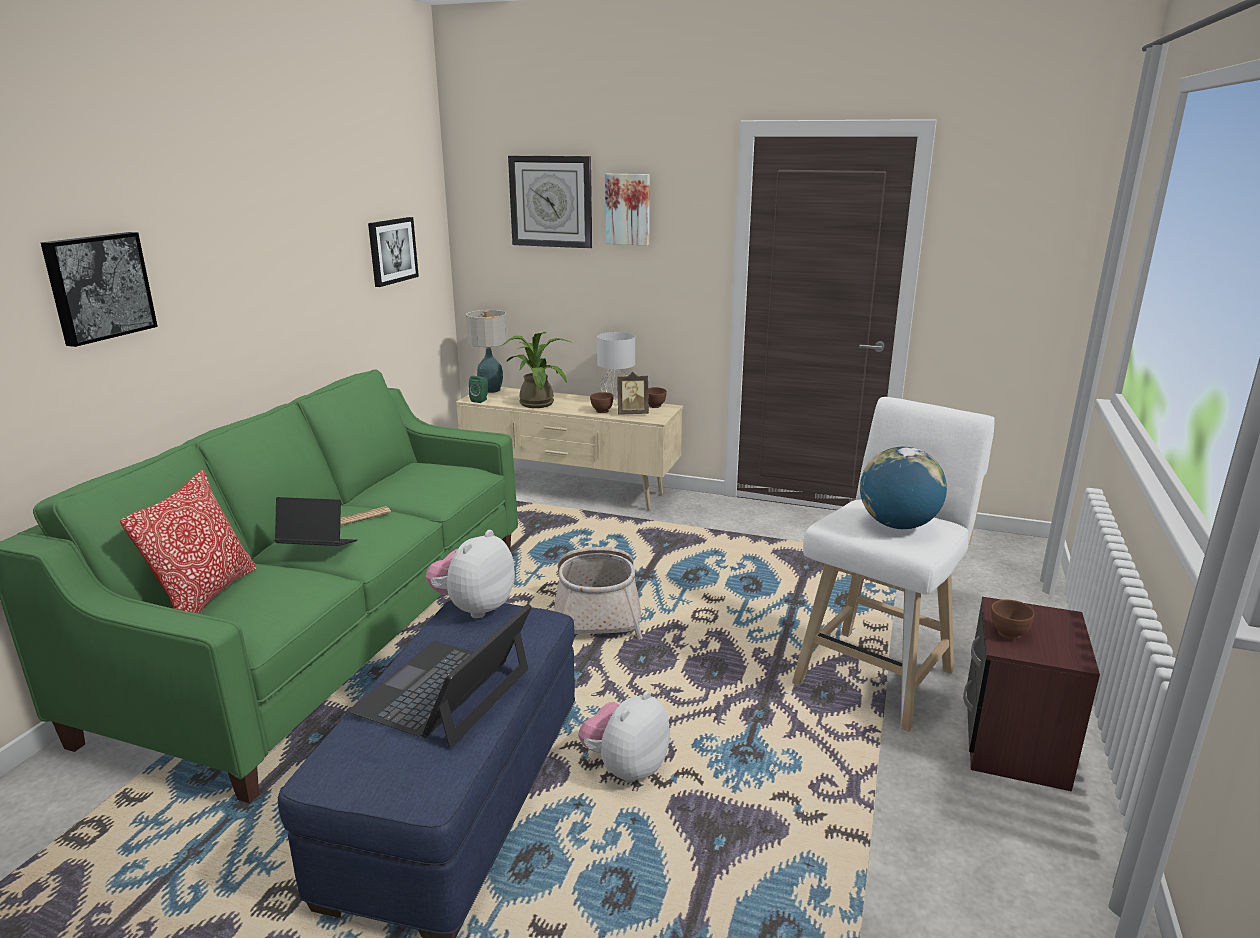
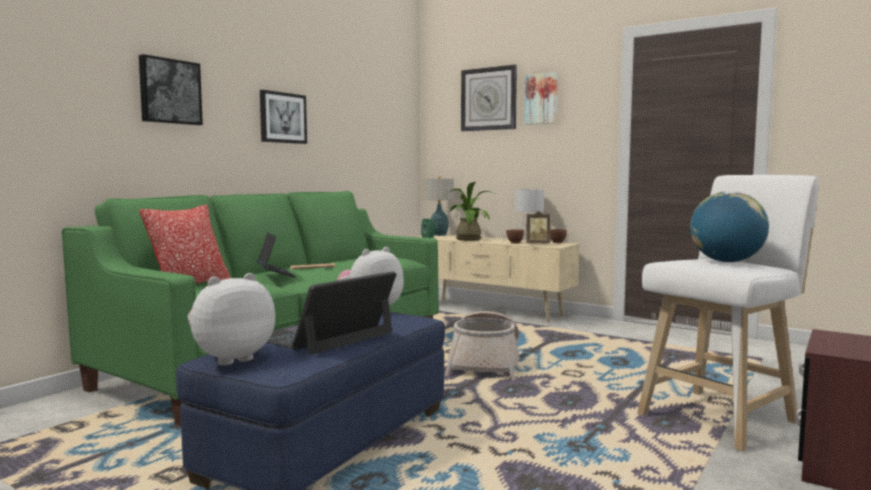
camera: 15 degrees right, 15 degrees down
(317, 548) = (275, 275): laptop -> laptop turned 45 degrees clockwise
(392, 251) = (375, 127): picture -> picture (282, 118)
(625, 767) = (471, 442): plush toy -> plush toy (231, 358)
(1008, 634) = (832, 345): brown bowl -> none

